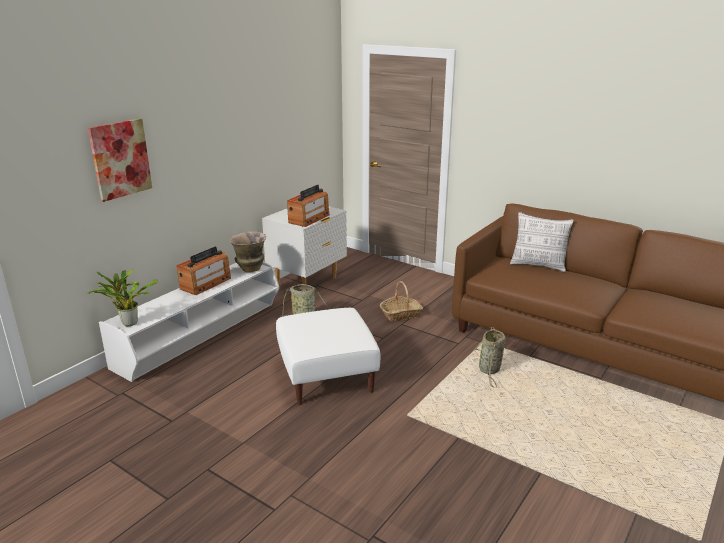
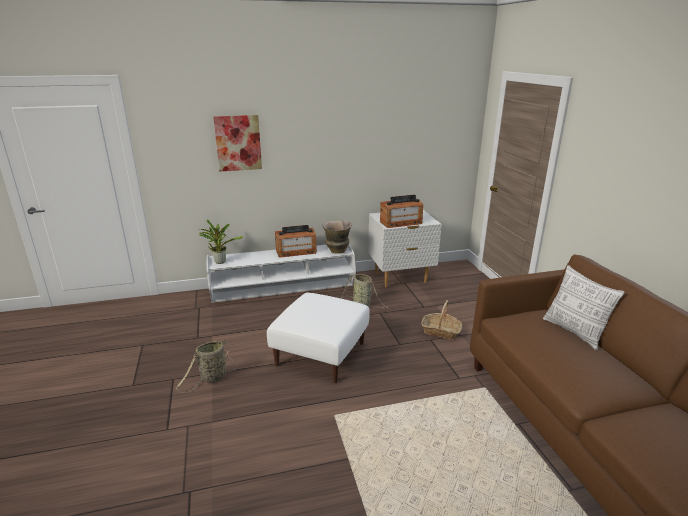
camera: 40 degrees right, 0 degrees up
(489, 370) = (455, 416): basket -> basket (212, 378)

